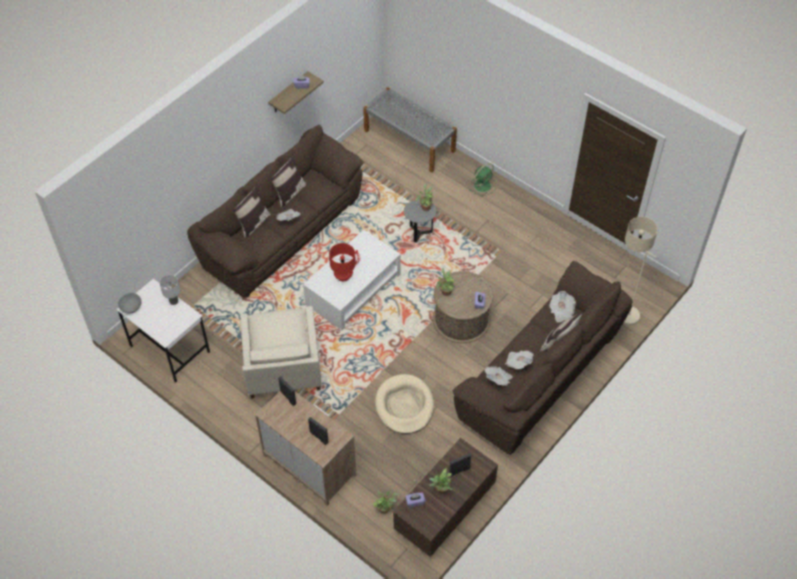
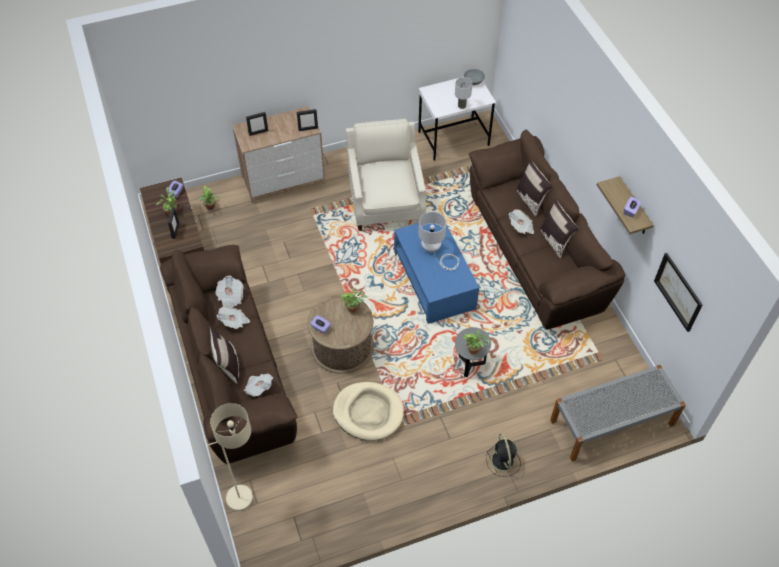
camera: 120 degrees right, 0 degrees up
(282, 366) = (386, 199): beige armchair -> beige armchair turned 60 degrees clockwise
(342, 62) = (678, 292): none -> picture
(346, 269) = (438, 253): red table lamp -> white table lamp
(353, 289) = (434, 280): white coffee table -> blue coffee table
(404, 406) = (286, 260): beige dog bed -> beige dog bed (368, 412)
(483, 185) = (503, 461): green fan -> black fan

